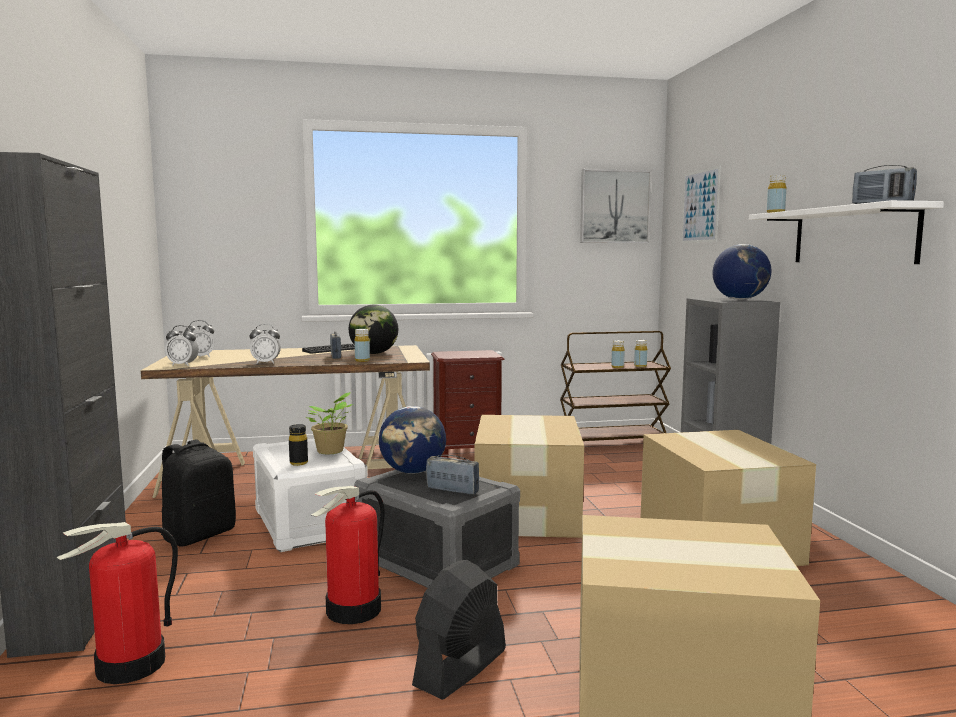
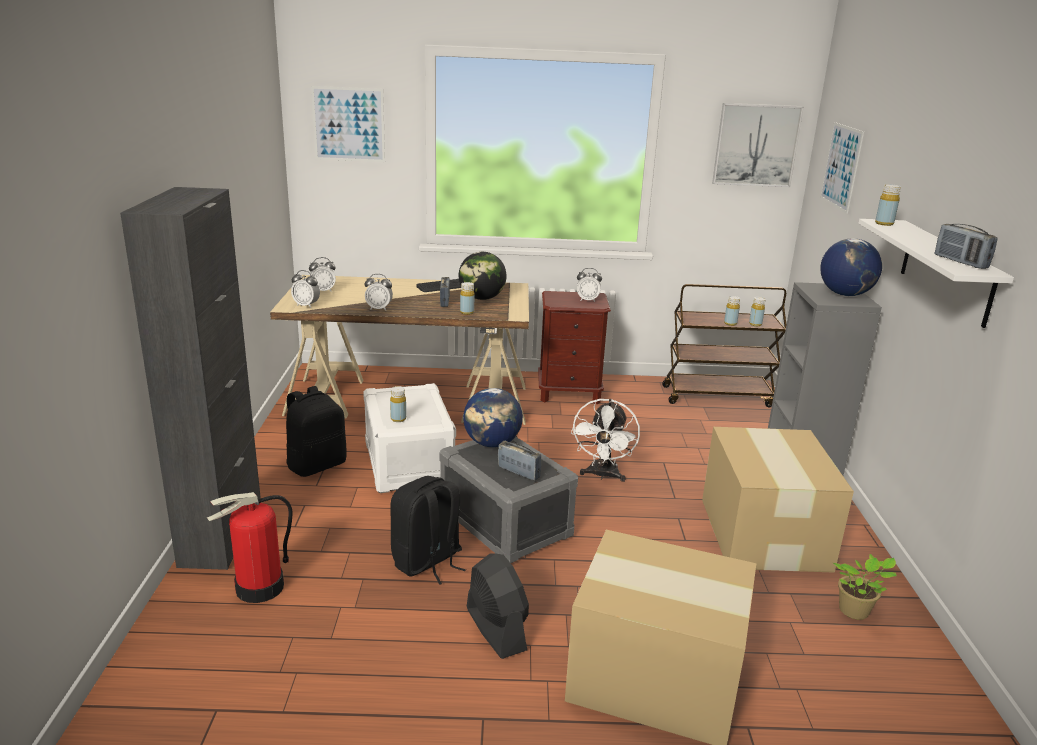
camera: 10 degrees right, 15 degrees up
(225, 197) = (348, 124): none -> picture
(298, 463) = (398, 419): black bottle -> yellow bottle
(331, 451) = (428, 407): potted plant -> potted plant (856, 612)
(354, 610) = (427, 562): fire extinguisher -> black backpack
(460, 667) = (495, 629): black fan -> black fan turned 105 degrees clockwise
(479, 353) = (587, 300): none -> alarm clock
(528, 512) = (602, 475): cardboard box -> white fan

